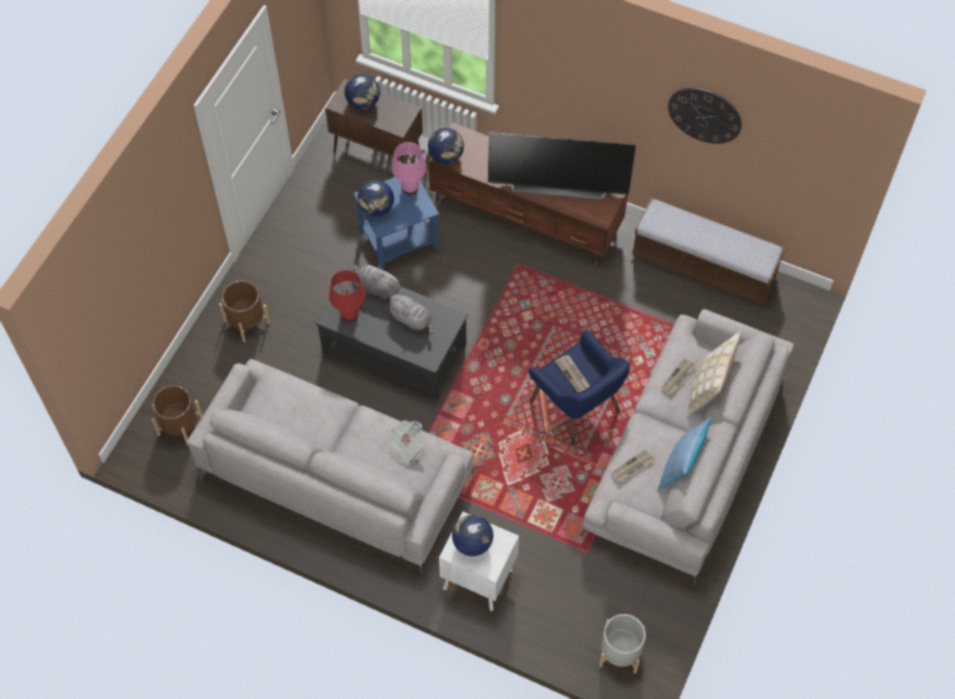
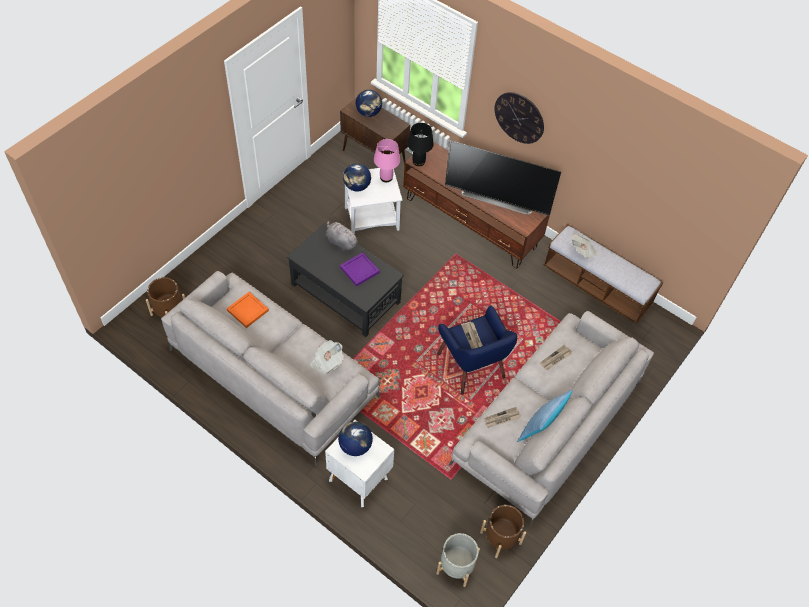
camera: 10 degrees right, 5 degrees down
(246, 322) = (243, 250): brown planter -> brown planter (500, 538)
(289, 404) = (248, 310): none -> orange tray
(349, 314) = (314, 255): red table lamp -> none
(399, 241) = (372, 219): blue side table -> white side table
(412, 320) = (360, 270): grey plush toy -> purple tray
(446, 156) = (419, 161): globe -> black table lamp
(679, 231) = (583, 251): none -> newspaper
(704, 115) = (619, 156): wall clock -> wall clock (519, 117)
(708, 387) = (577, 371): beige pillow -> none

